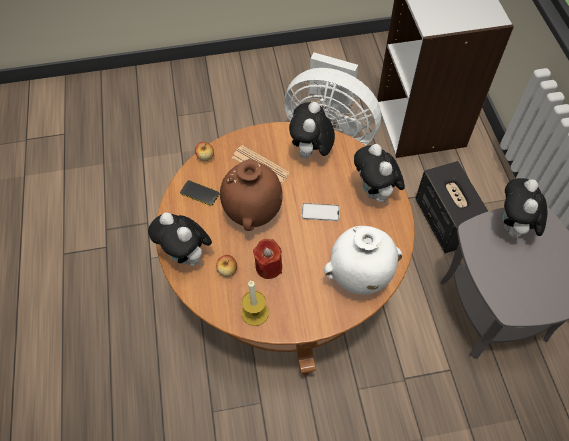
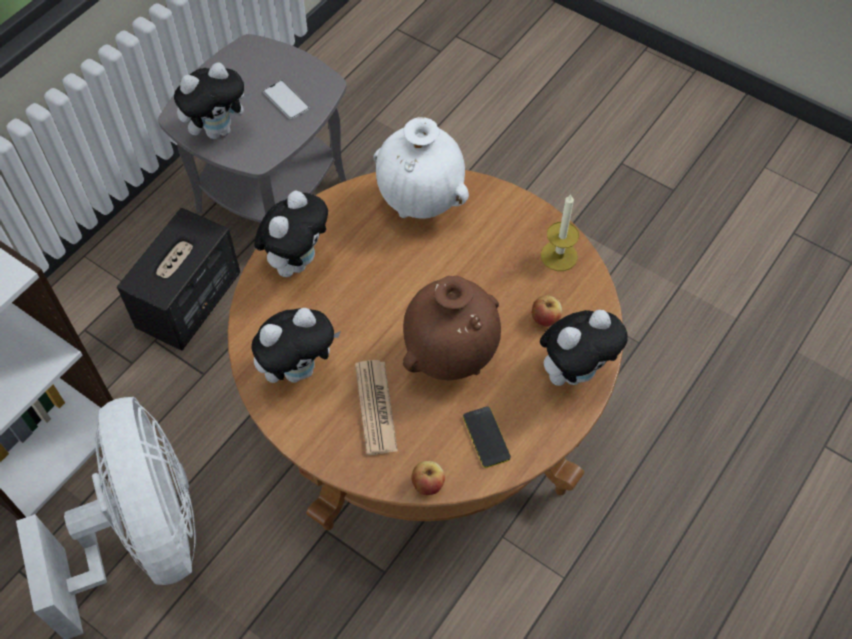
camera: 135 degrees left, 0 degrees up
(187, 256) = (575, 371): plush toy -> plush toy turned 60 degrees clockwise
(268, 267) = (498, 285): red candle -> none
(320, 212) = (378, 292): phone -> phone (286, 100)

